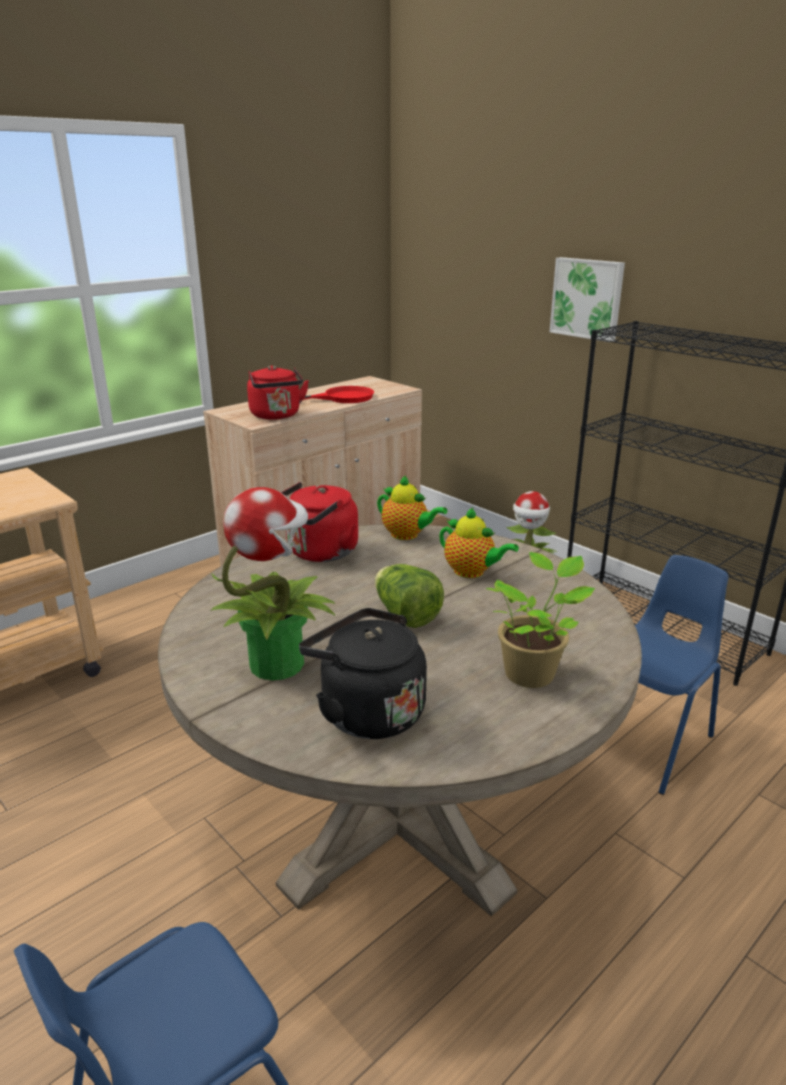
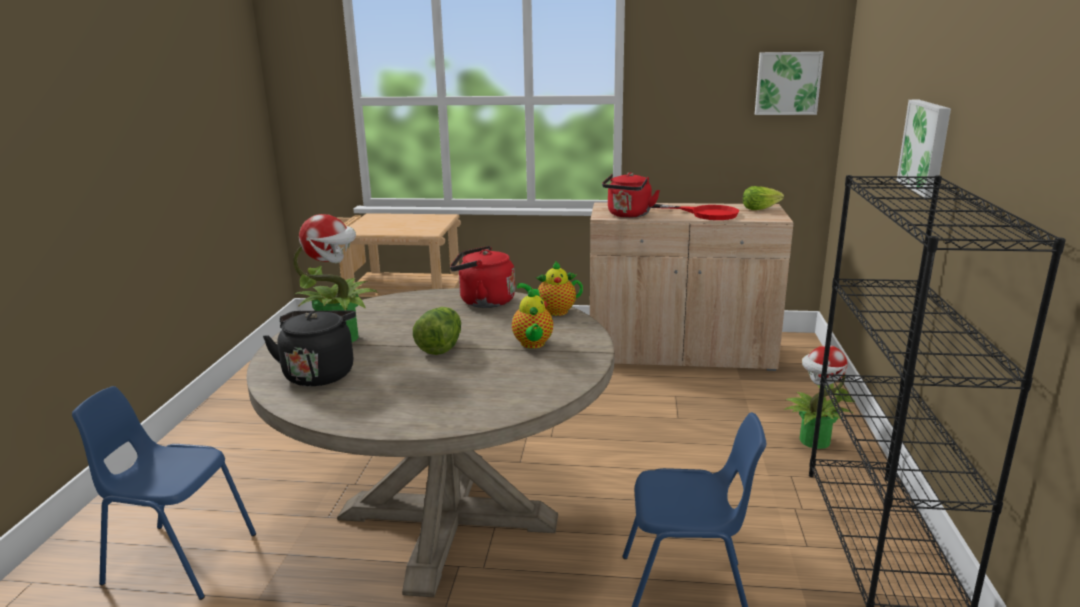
camera: 50 degrees right, 5 degrees down
(348, 250) = (787, 83): none -> picture
(368, 383) = (760, 209): none -> lettuce
(407, 535) = (553, 312): teapot -> teapot turned 90 degrees clockwise
(532, 672) = (423, 400): potted plant -> none

